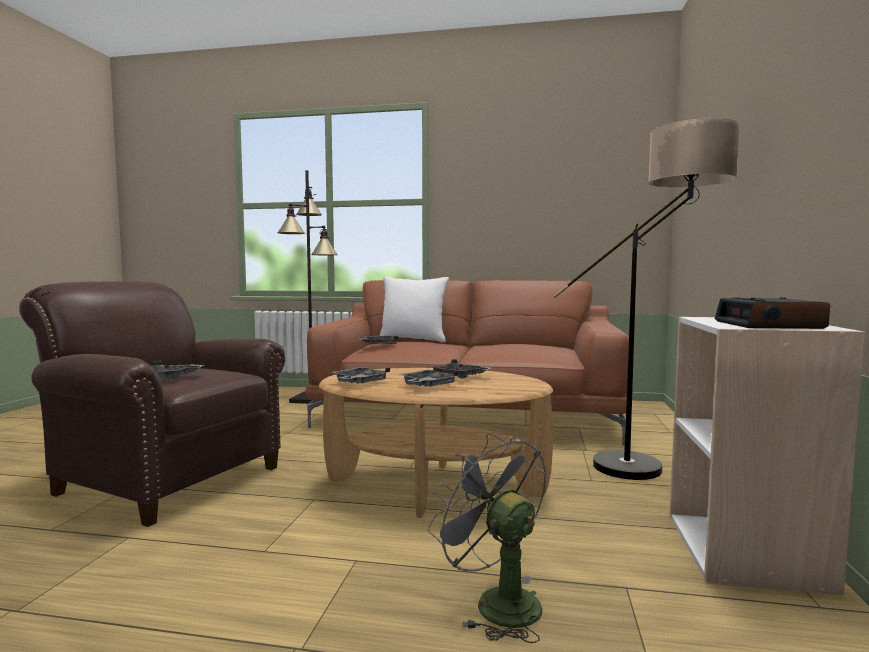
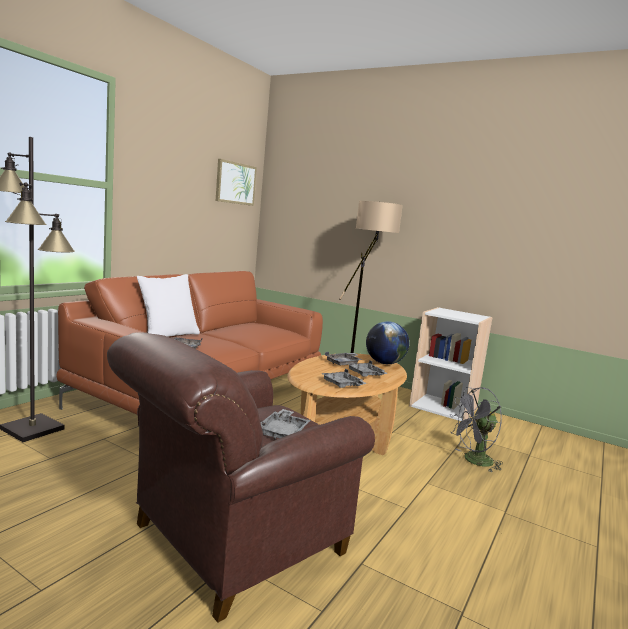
camera: 70 degrees left, 5 degrees up
(512, 388) = (384, 363): none -> globe
(611, 172) = (235, 183): none -> picture
(769, 325) = (468, 316): alarm clock -> none

